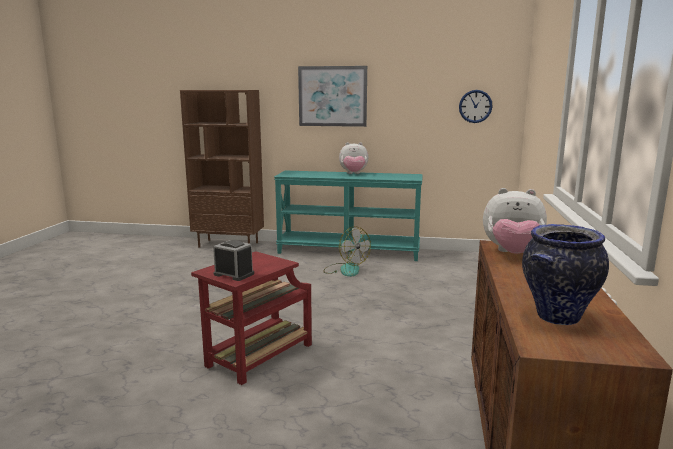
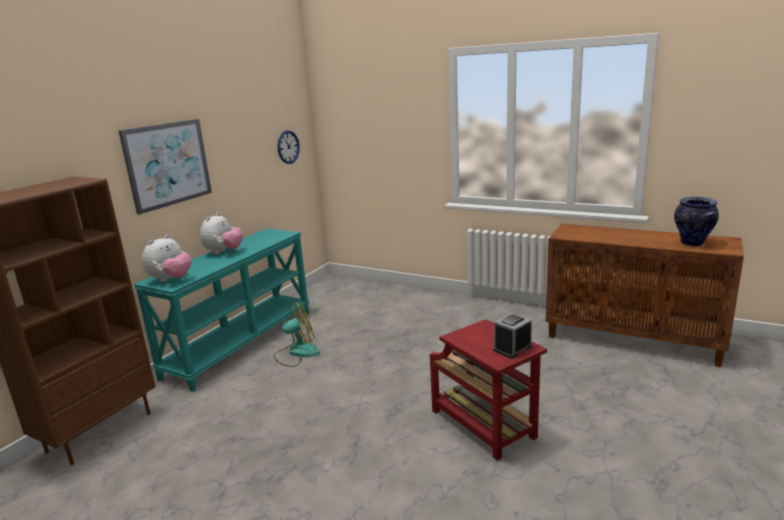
camera: 70 degrees left, 5 degrees up
(512, 253) = (583, 235): plush toy -> plush toy (171, 280)

